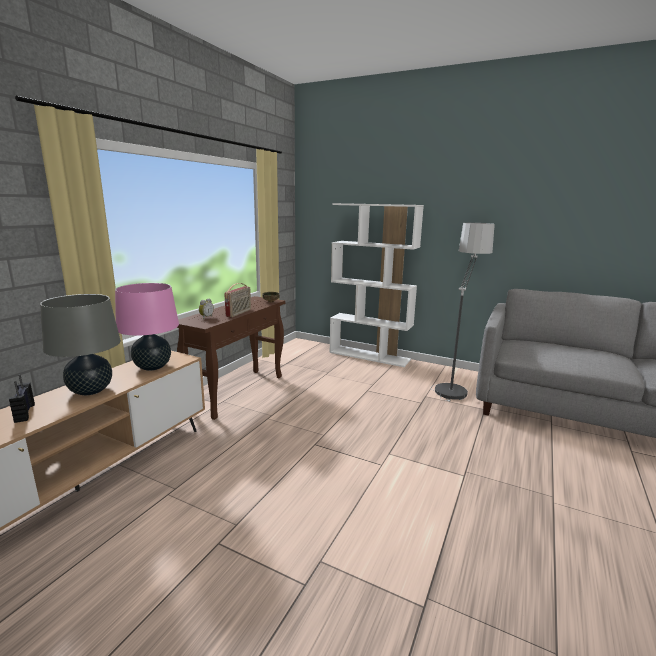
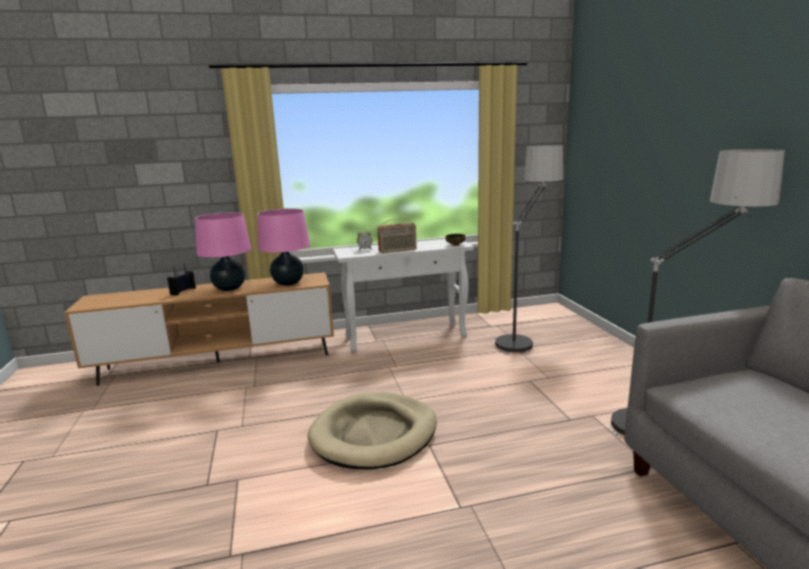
camera: 50 degrees right, 0 degrees up
(91, 391) = (229, 288): grey table lamp -> pink table lamp
(238, 392) = (406, 337): brown console table -> white console table
(315, 364) = (524, 336): none -> floor lamp
(348, 466) = (374, 434): none -> beige dog bed
(370, 356) = (612, 347): white bookcase -> none

